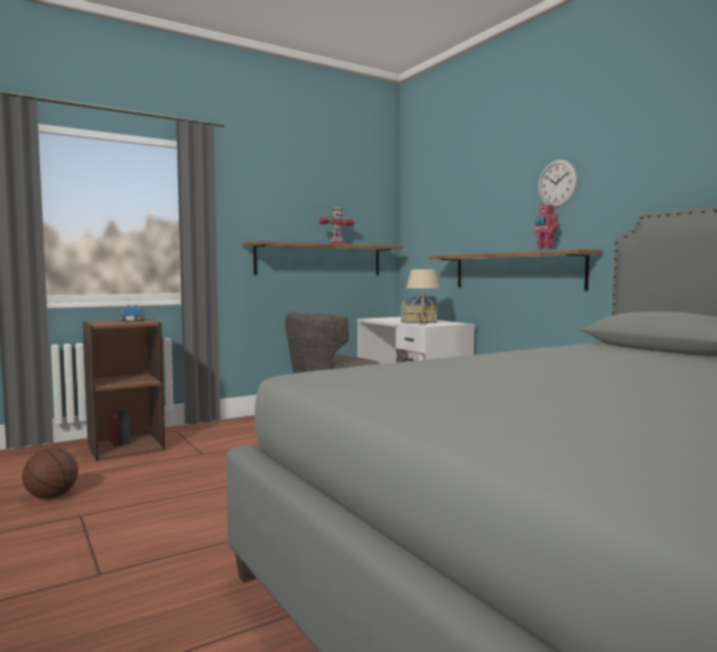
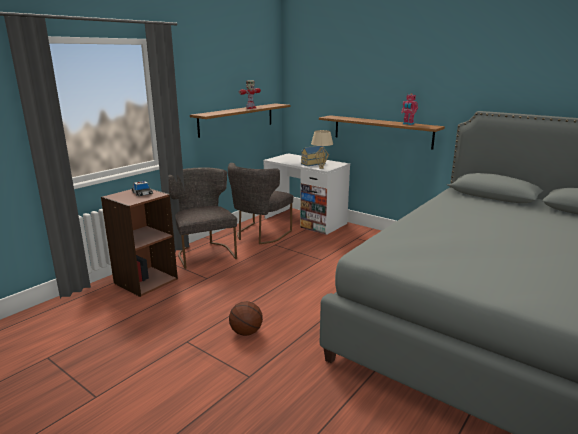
camera: 20 degrees left, 15 degrees up
(52, 496) = (148, 331): basketball -> basketball (246, 332)
(234, 429) = (204, 253): none -> grey chair
(557, 183) = (415, 79): wall clock -> none

